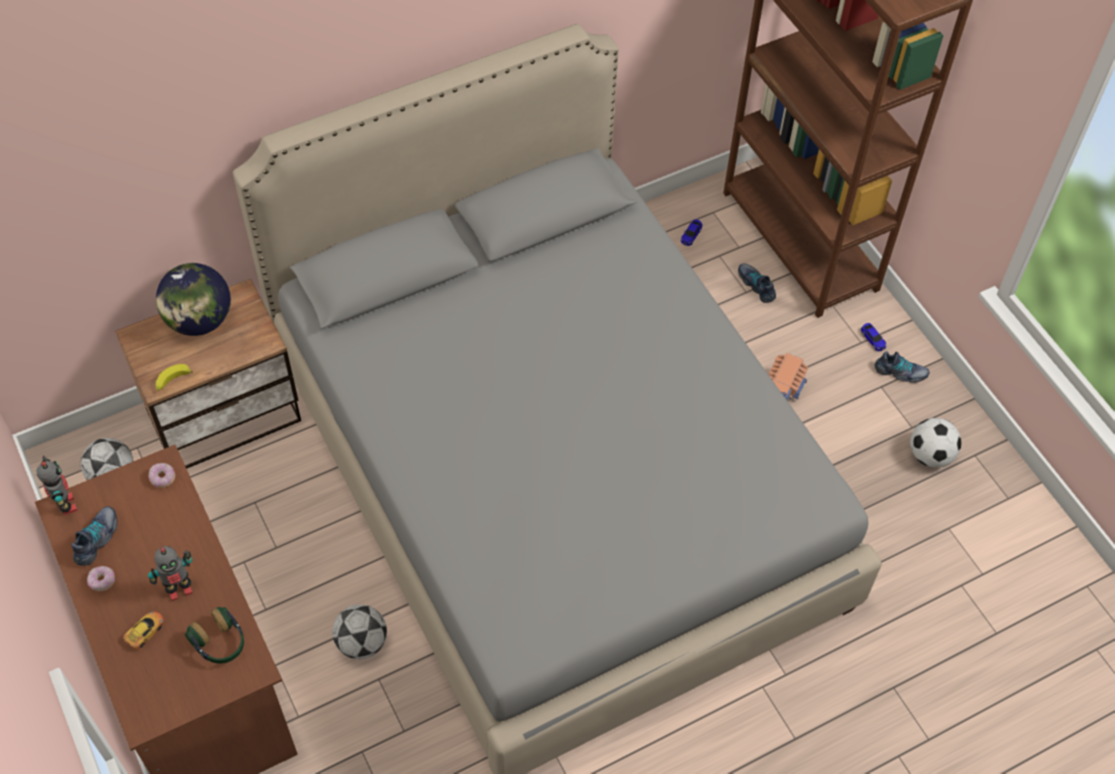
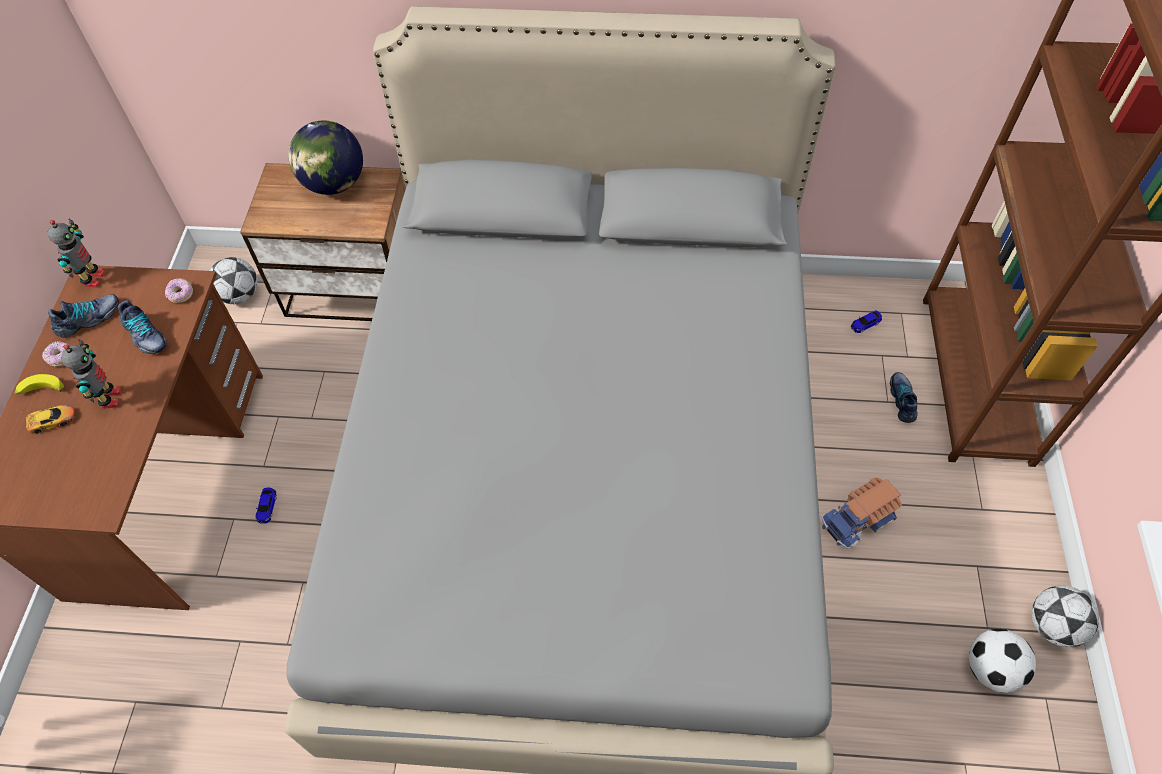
camera: 35 degrees right, 0 degrees up
(173, 381) = (273, 223): banana -> banana (41, 390)
(179, 589) = (110, 398): toy robot -> toy robot turned 105 degrees counterclockwise
(220, 643) = (98, 467): headphones -> none
(362, 642) = (314, 540): football -> football (1052, 626)
(873, 339) = (997, 512): toy car -> toy car (267, 507)
(900, 372) = (1008, 562): shoe -> shoe (145, 336)

